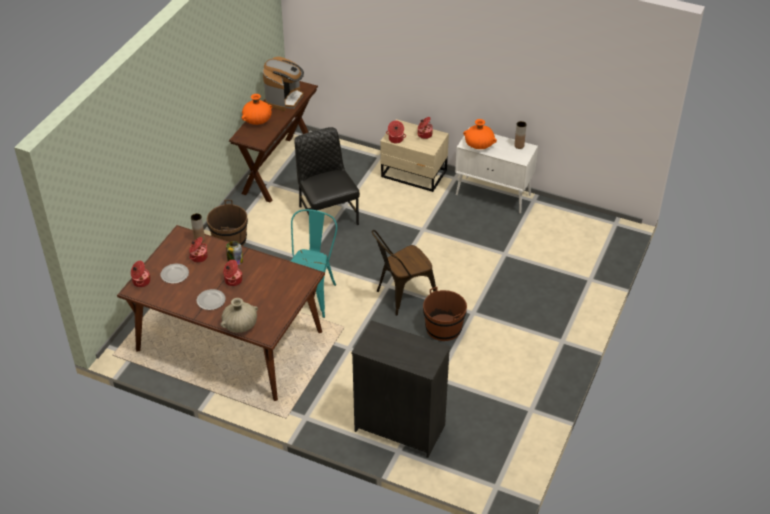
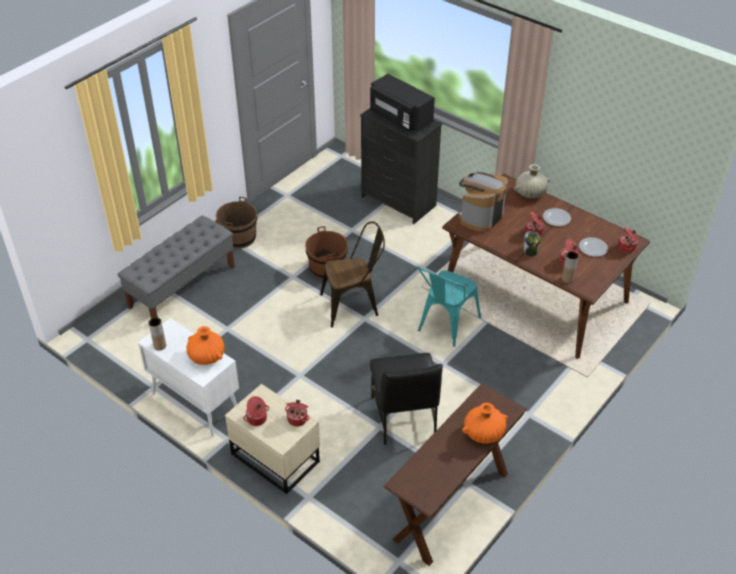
camera: 165 degrees left, 0 degrees up
(230, 240) = (527, 407): brown bucket -> brown bucket (239, 237)
(284, 99) = (438, 467): coffee machine -> coffee machine (480, 217)
(402, 350) = (400, 118): none -> black microwave
(569, 282) = (182, 287): none -> grey bench

